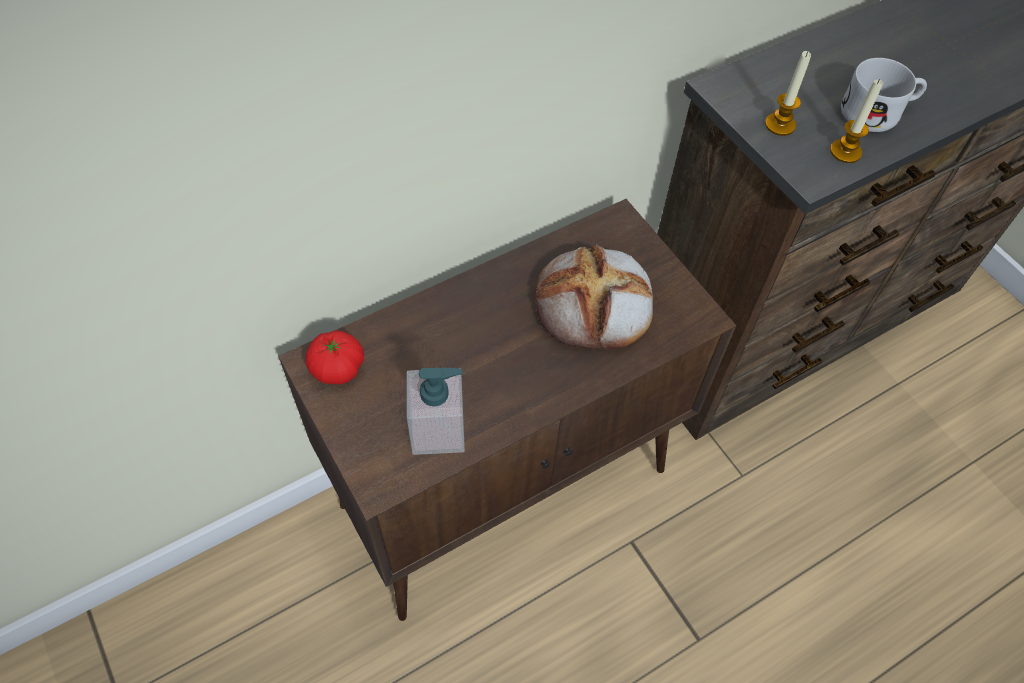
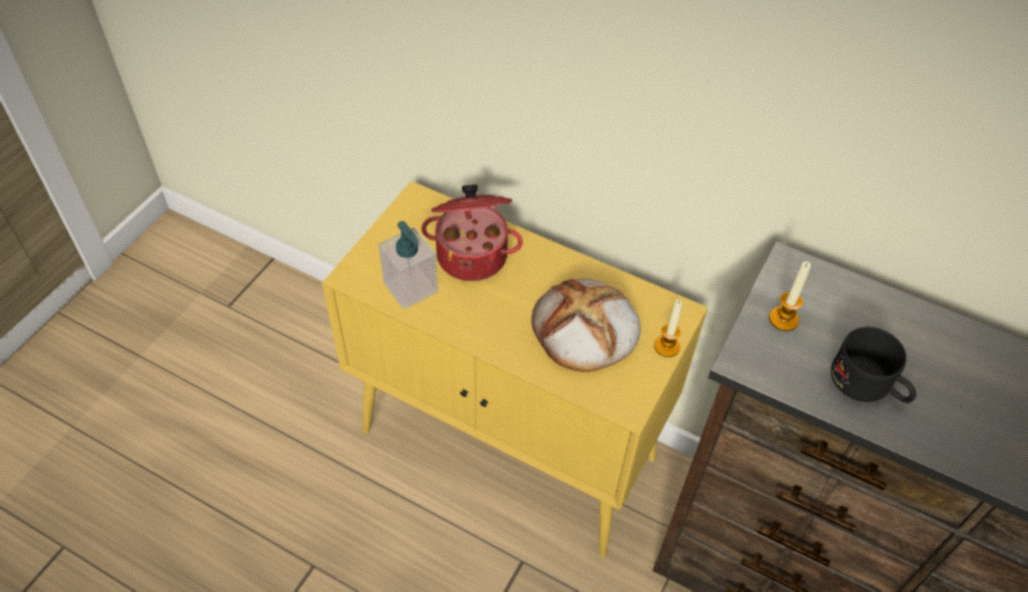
camera: 60 degrees right, 5 degrees down
(337, 368) = (422, 213): tomato -> none
(432, 350) = (472, 254): none -> cooking pot
(507, 486) = (511, 446): brown cabinet -> yellow cabinet
(845, 152) = (794, 375): candle -> candle (666, 346)
(878, 113) = (869, 386): white mug -> black mug

